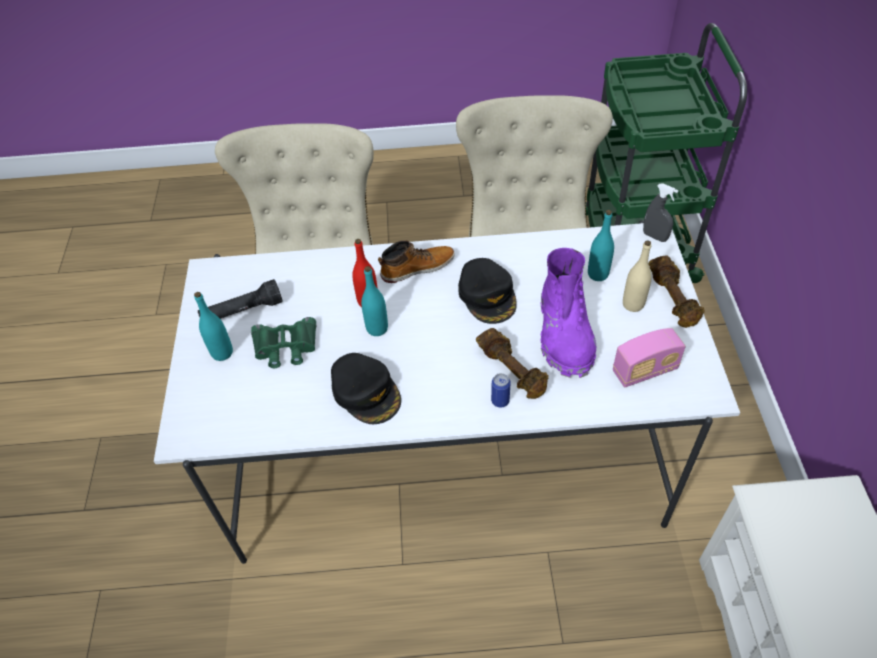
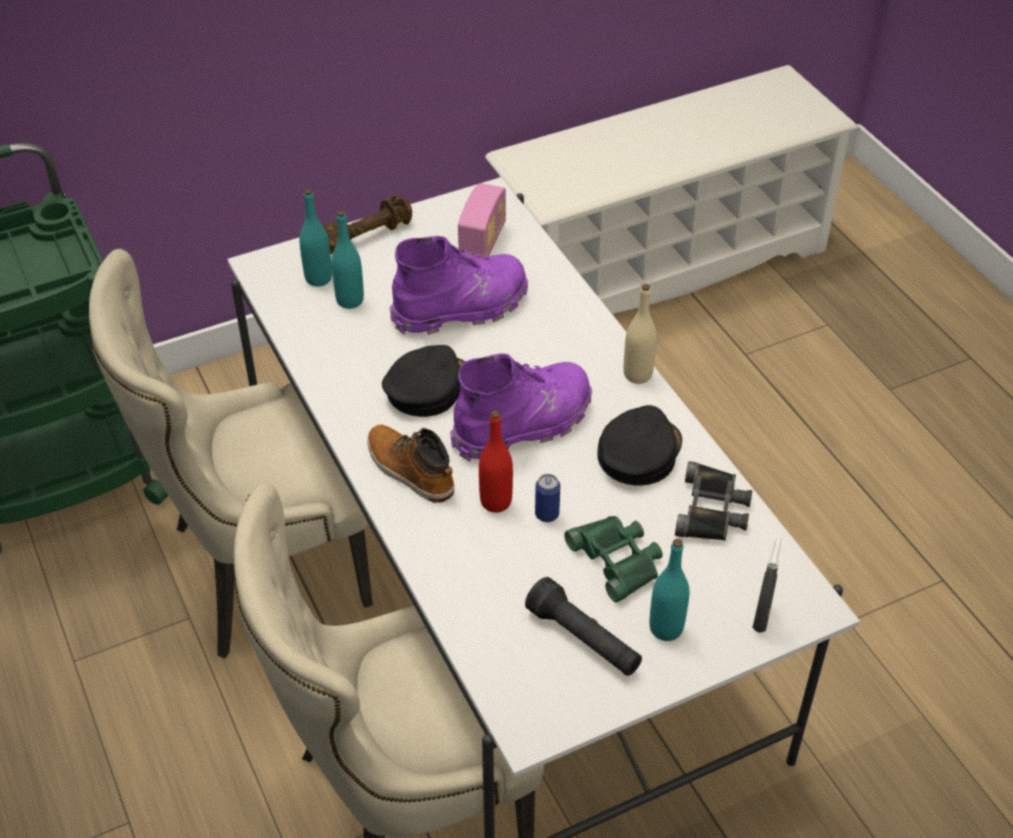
camera: 115 degrees left, 5 degrees down
(291, 415) = (712, 510): none -> black binoculars
(377, 328) = (537, 476): turquoise bottle -> turquoise bottle (318, 278)
(426, 335) = (524, 425): none -> purple boot
(500, 401) = (584, 337): can -> can (547, 514)
(512, 370) = (537, 337): brown dumbbell -> none
(633, 304) = (388, 265): beige bottle -> beige bottle (637, 374)
(644, 371) = (482, 242): radio -> radio turned 60 degrees clockwise
(655, 236) = (262, 265): grey spray bottle -> grey spray bottle (761, 617)

